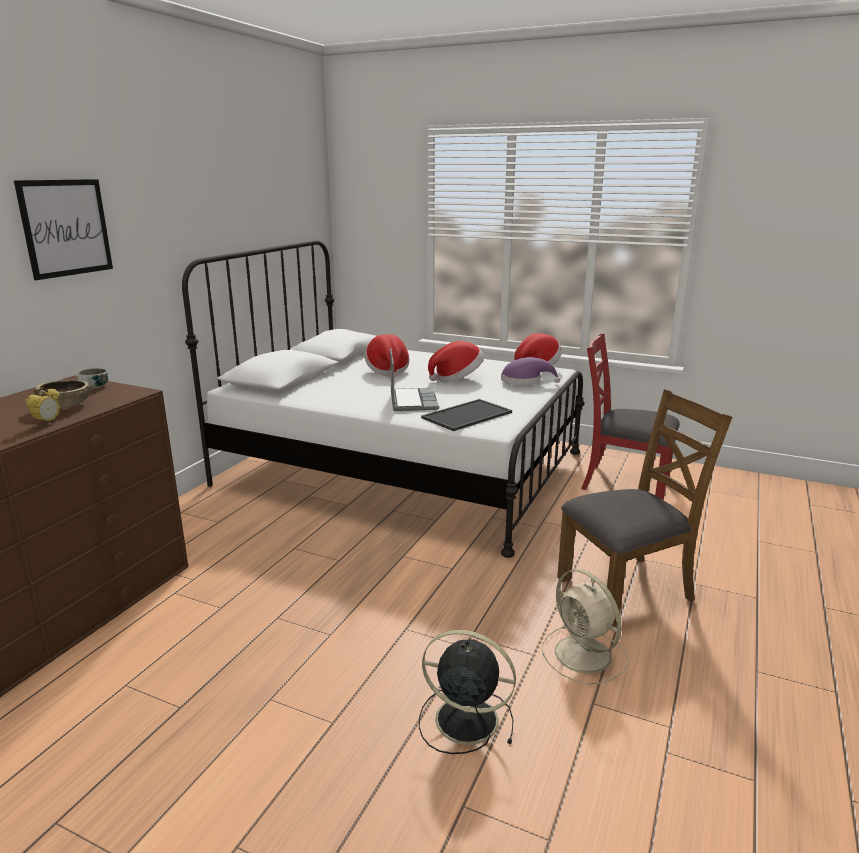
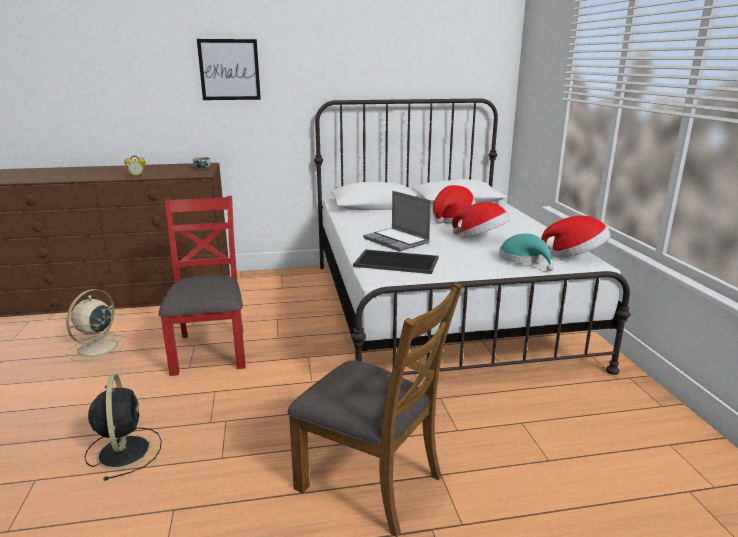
camera: 55 degrees right, 0 degrees up
(66, 406) = (165, 172): brown bowl -> none
(412, 401) = (397, 241): laptop -> laptop turned 90 degrees clockwise
(524, 381) = (524, 259): purple hat -> turquoise hat
(584, 656) = (238, 486): beige fan -> beige fan (96, 348)
(624, 483) = (595, 421): red chair -> red chair (211, 350)

